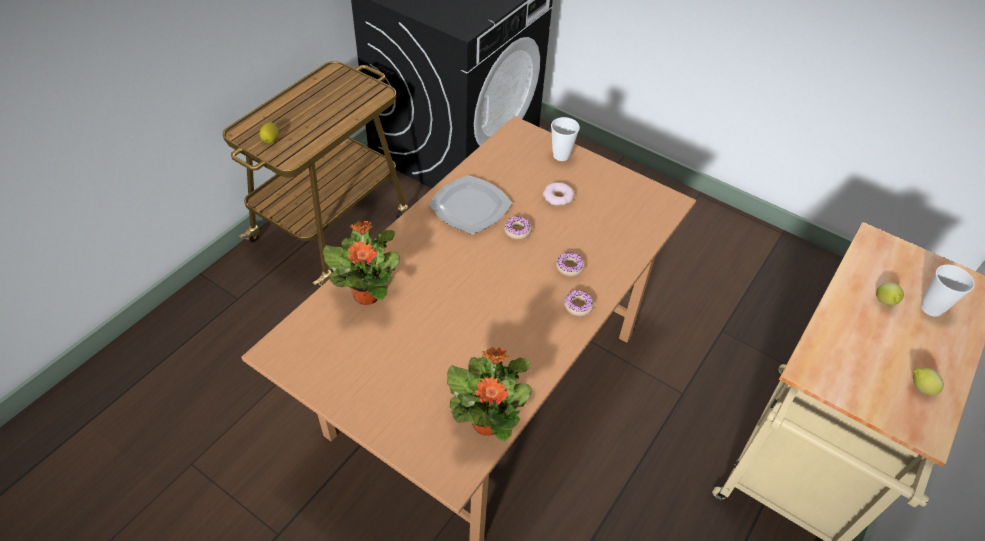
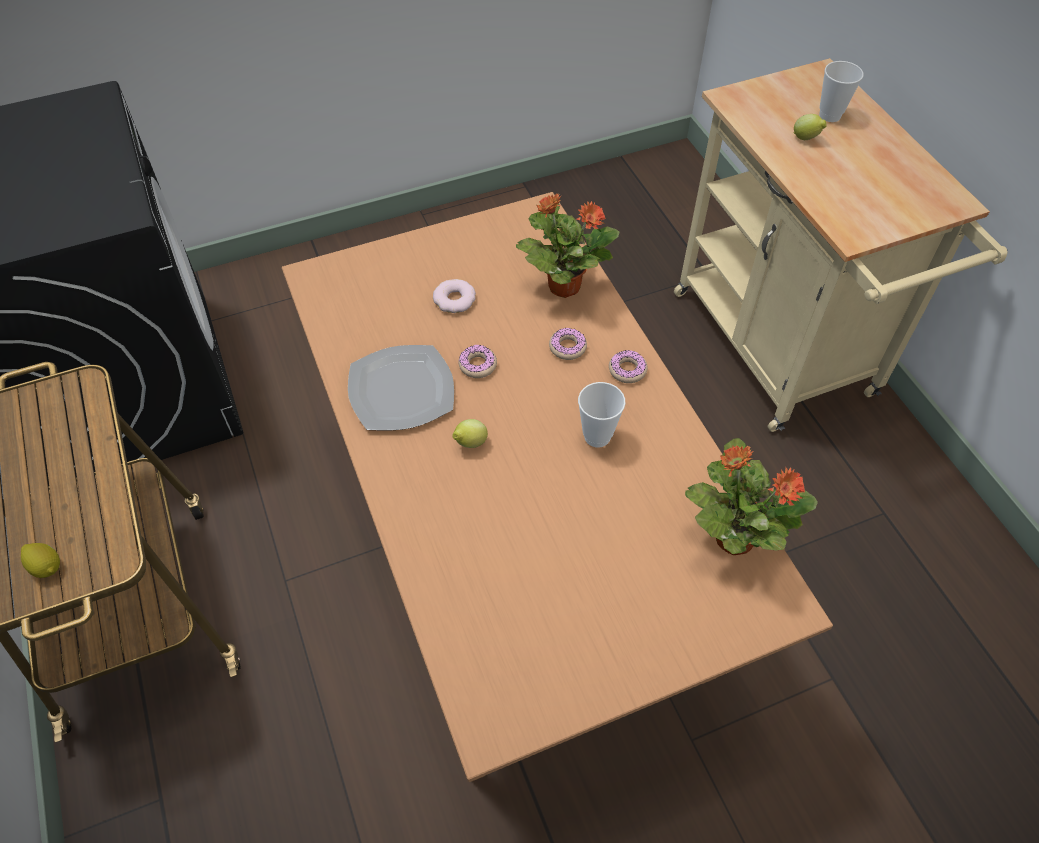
camera: 55 degrees left, 5 degrees up
(367, 294) = (464, 572): potted plant -> potted plant (563, 285)
(561, 155) = (391, 261): cup -> cup (597, 436)
(919, 388) = (909, 177): lemon -> lemon (470, 443)

